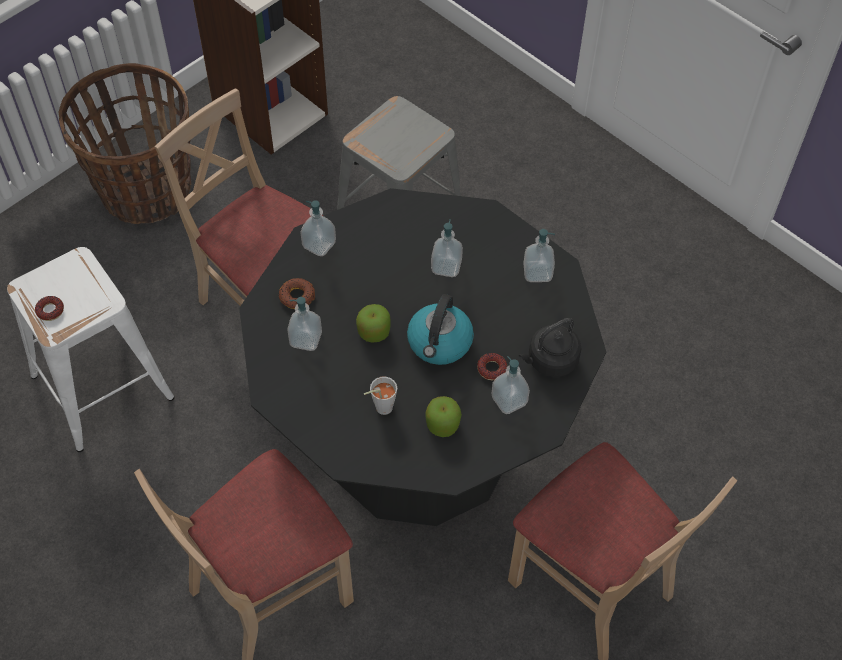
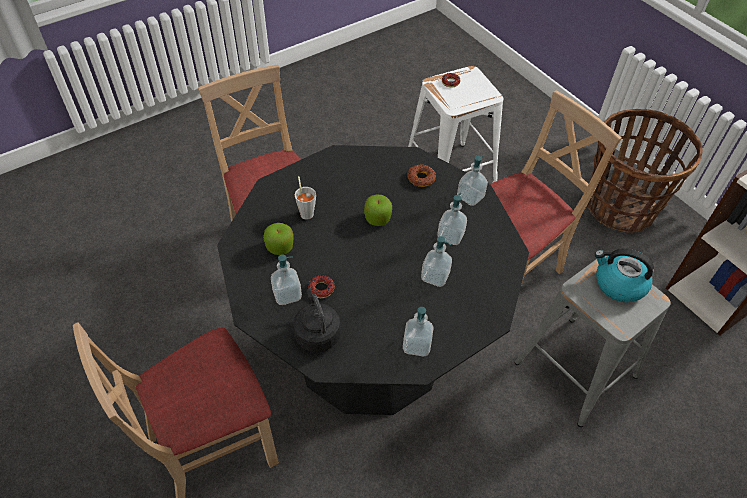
camera: 100 degrees right, 5 degrees down
(305, 339) = (380, 178): soap dispenser -> soap dispenser (450, 236)
(439, 343) = (356, 258): kettle -> kettle (618, 284)

